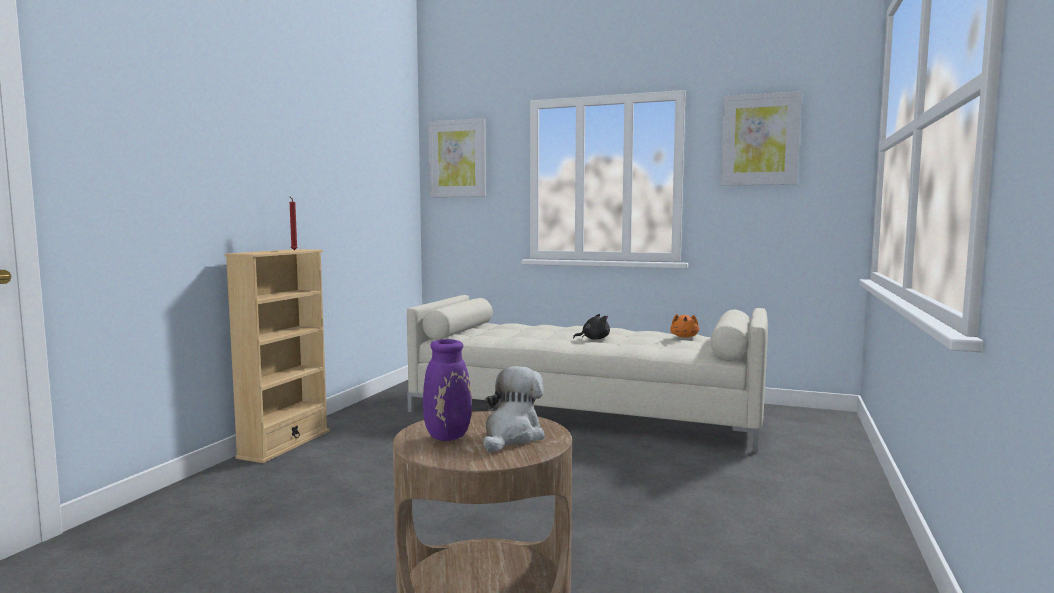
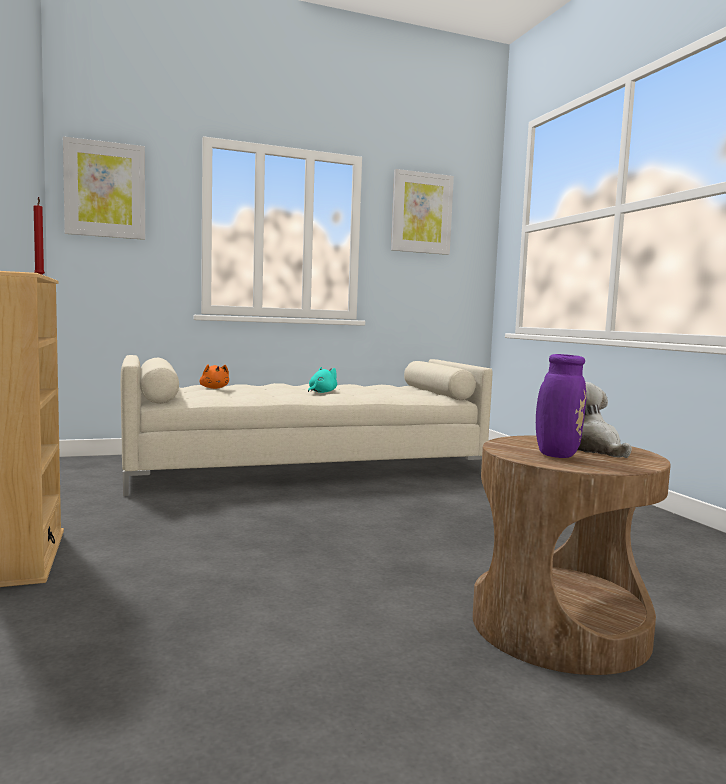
camera: 40 degrees left, 0 degrees up
(593, 339) = (321, 392): black plush toy -> turquoise plush toy
(684, 337) = (386, 387): orange plush toy -> orange plush toy (214, 388)

